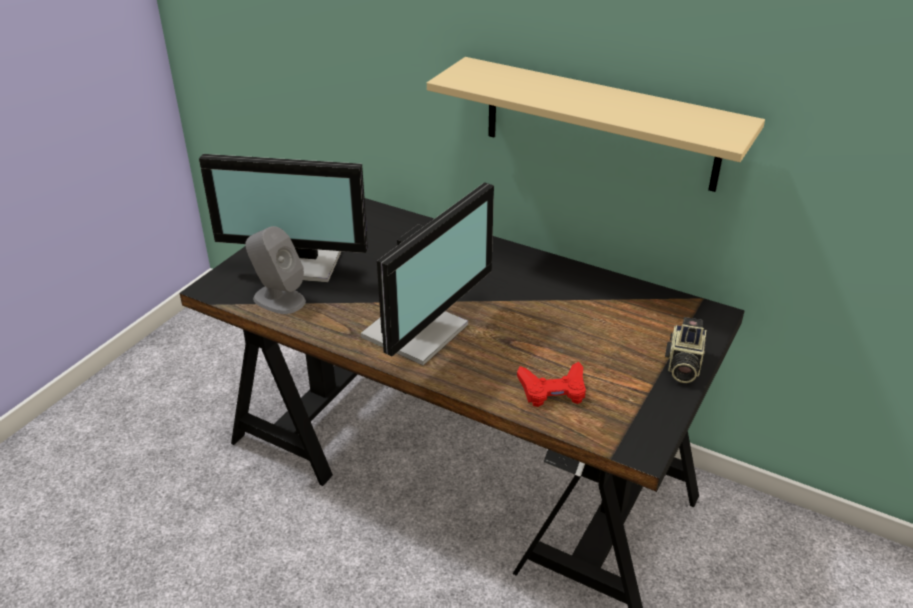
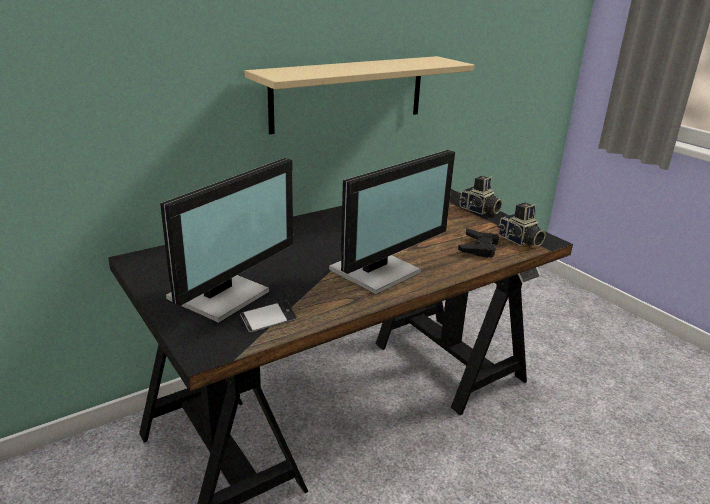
camera: 65 degrees left, 10 degrees down
(278, 299) = (268, 320): grey speaker -> phone
(419, 332) = (378, 272): monitor -> monitor turned 75 degrees clockwise
(553, 390) = (478, 247): red game controller -> black game controller
(613, 422) = (519, 241): none -> camera

